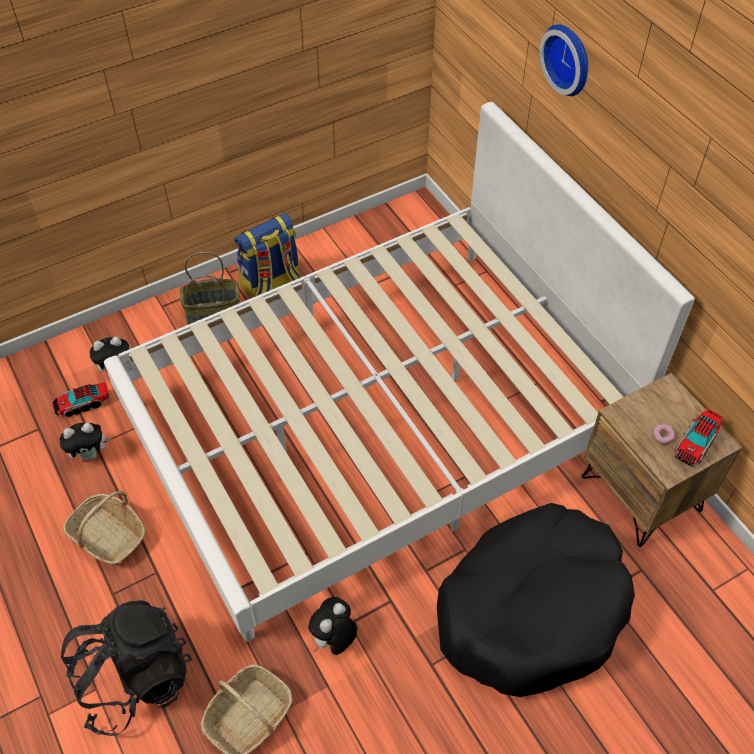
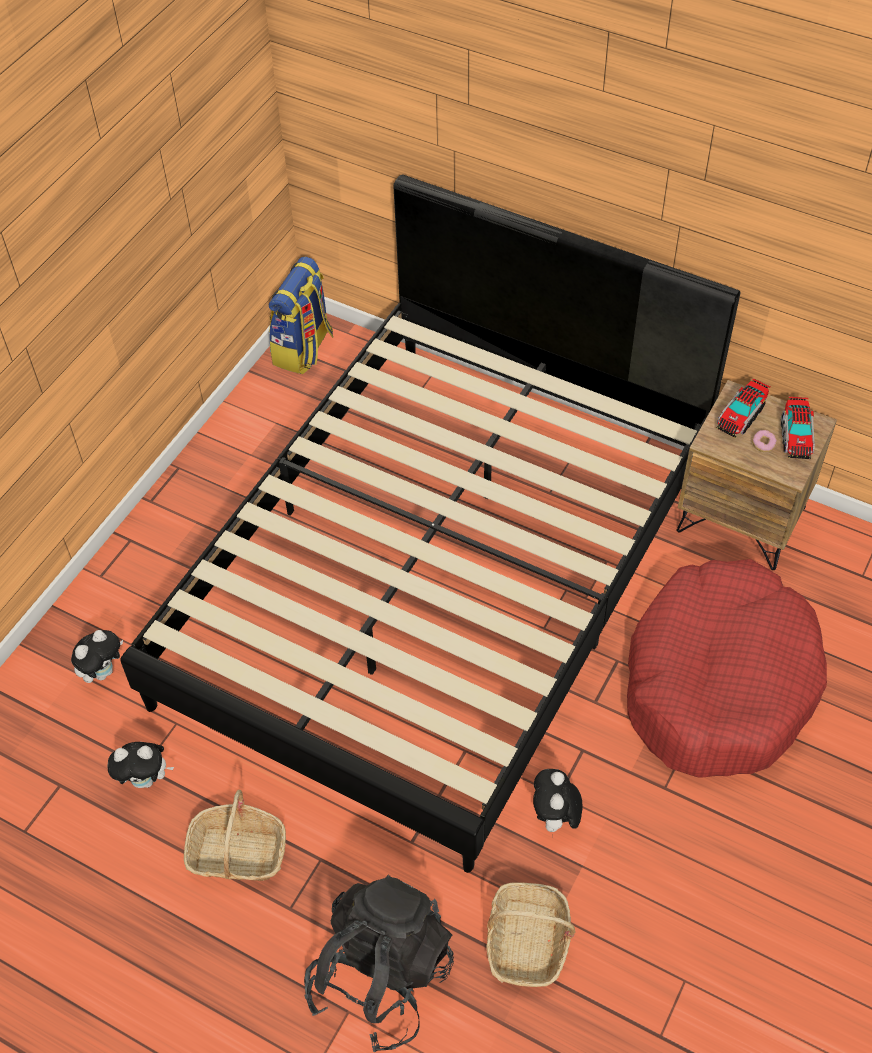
camera: 30 degrees left, 0 degrees up
(83, 404) = (92, 731): toy truck -> toy truck (741, 416)
(90, 454) = (146, 779): plush toy -> plush toy turned 45 degrees clockwise
(214, 313) = (170, 554): basket -> none
(271, 285) = (212, 492): backpack -> backpack (303, 350)
(378, 422) = (439, 580): white bed -> black bed
(531, 608) = (718, 682): black dog bed -> red dog bed
(569, 58) = (504, 97): wall clock -> none

